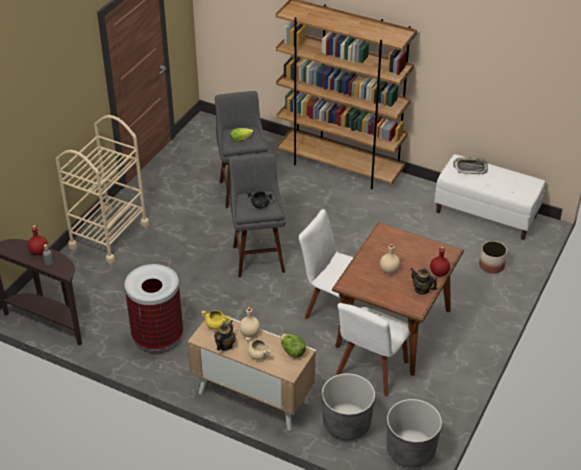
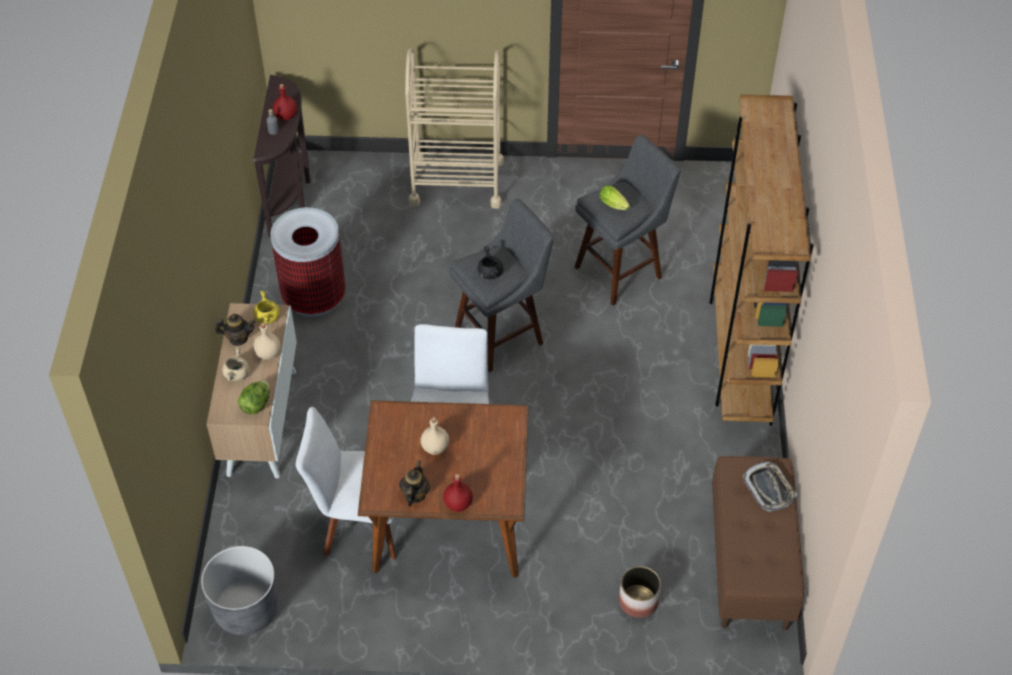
camera: 65 degrees right, 10 degrees up
(346, 424) = (260, 528): grey planter -> none
(486, 214) = (751, 562): white bench -> brown bench

